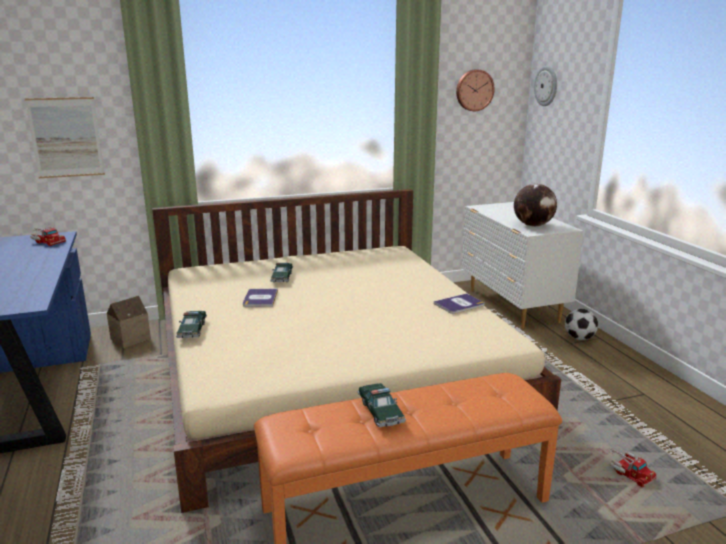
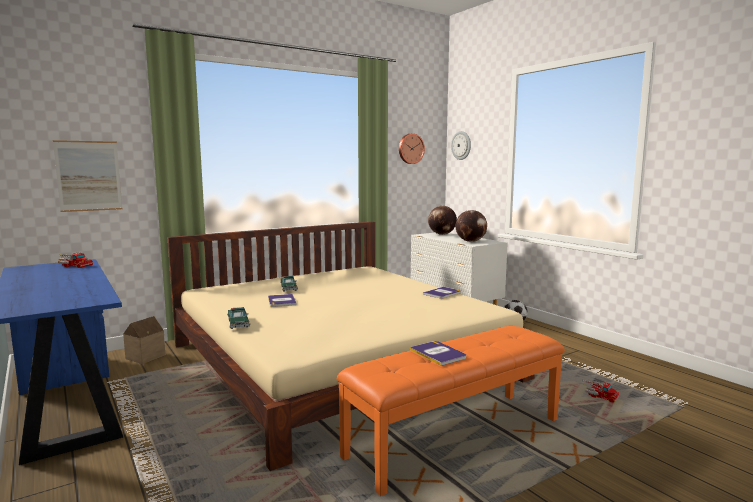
camera: 15 degrees left, 10 degrees down
(380, 411) = (438, 354): toy car -> book
(506, 208) = (442, 234): none -> globe

